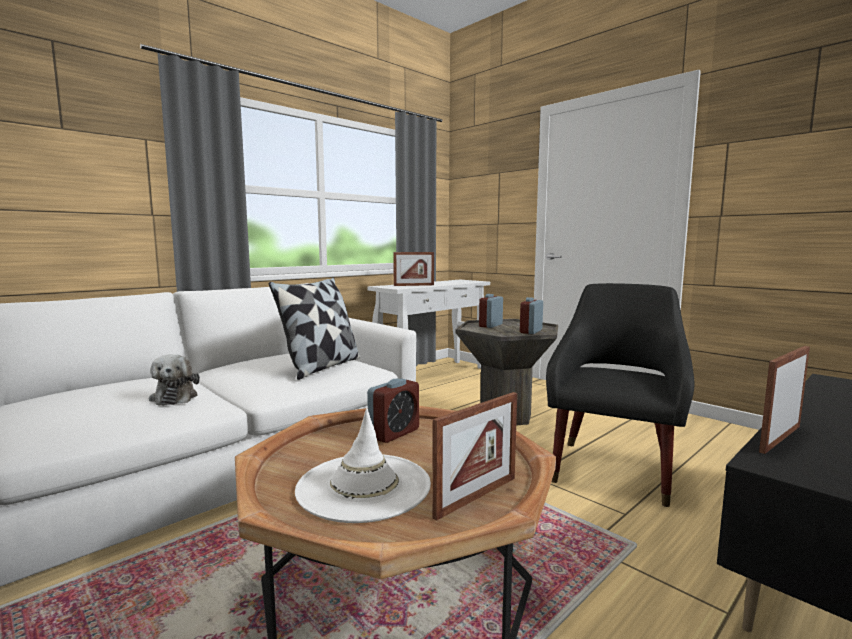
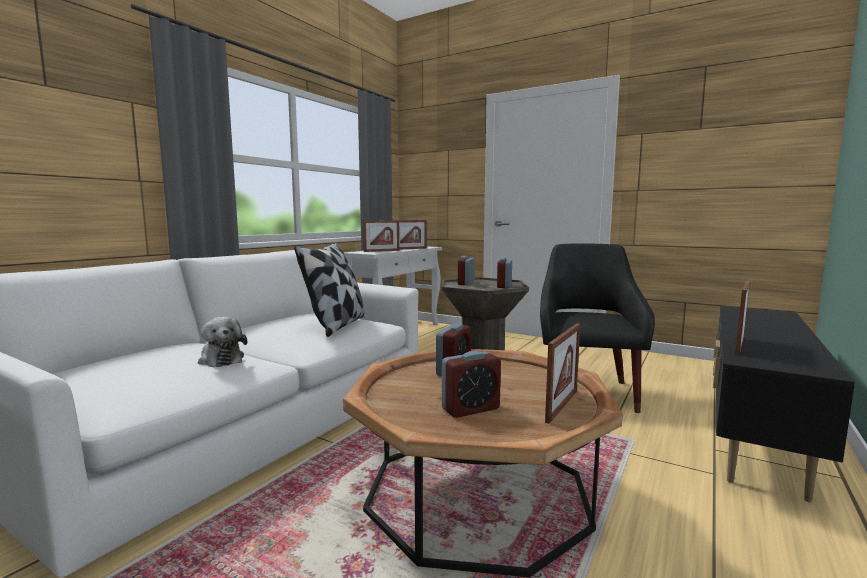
camera: 15 degrees left, 0 degrees up
(363, 486) = (470, 409): white hat -> alarm clock
(450, 283) = (410, 249): none -> picture frame

